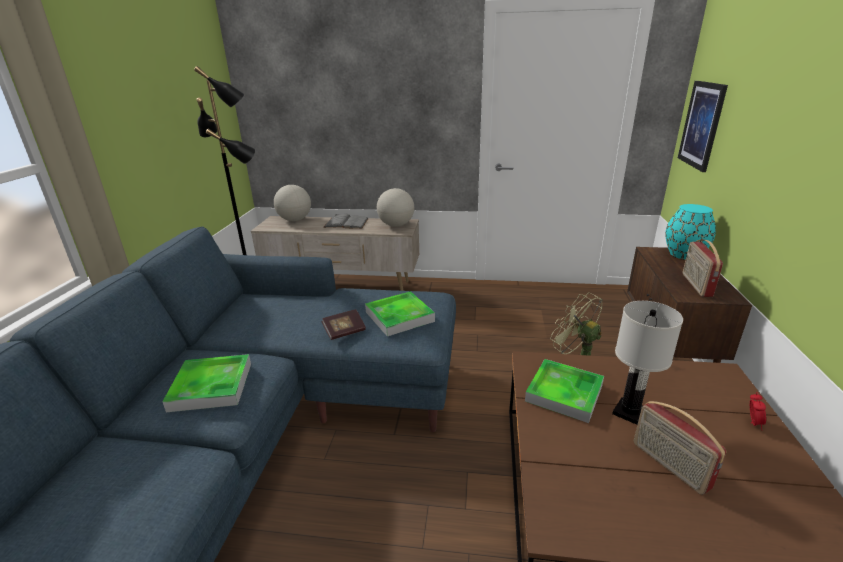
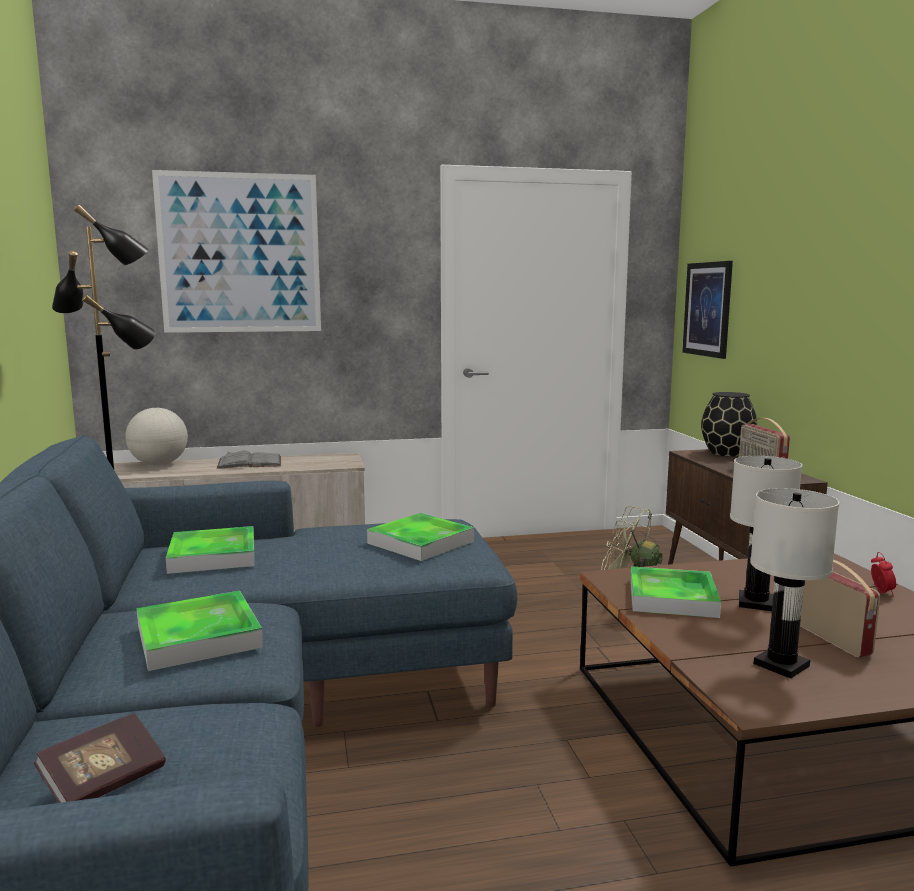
camera: 20 degrees left, 15 degrees down
(269, 310) = (213, 556): none -> tray
(339, 79) = (240, 253): none -> picture
(344, 331) = (354, 564): book -> book (104, 781)
(396, 225) = (330, 460): globe -> none
(605, 488) = (780, 665): none -> white table lamp
(669, 465) = (829, 636): radio -> radio turned 150 degrees counterclockwise
(684, 255) = (726, 453): turquoise vase -> black vase

